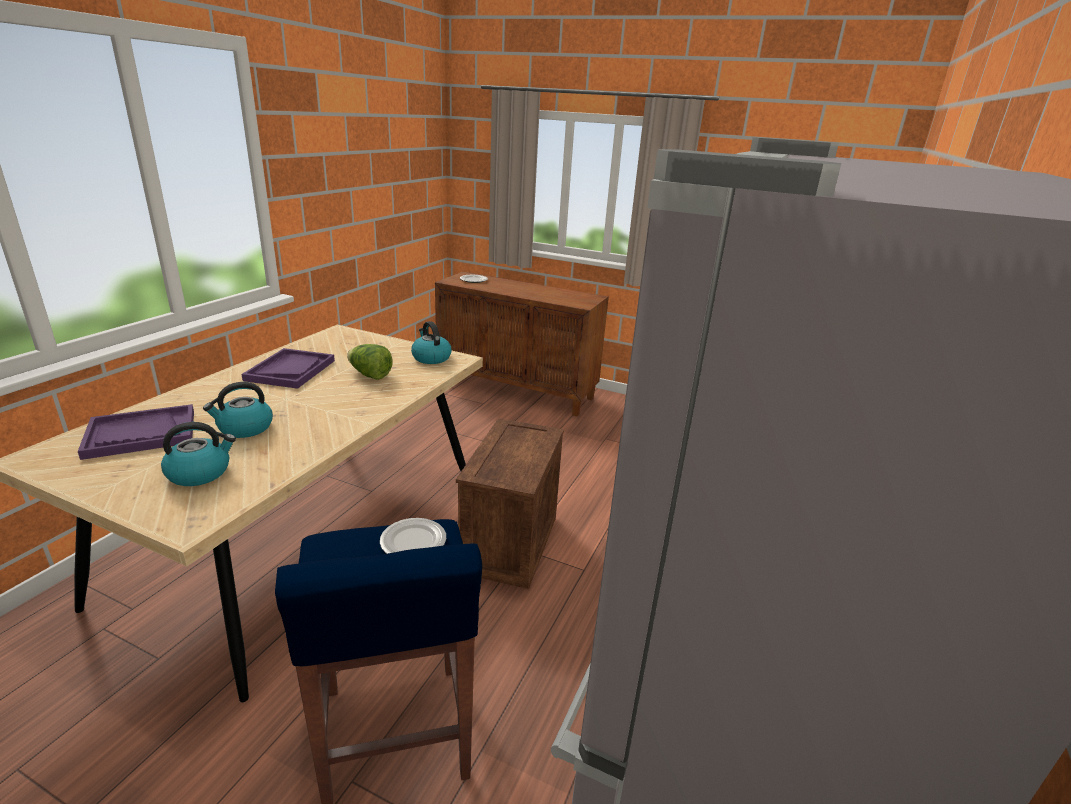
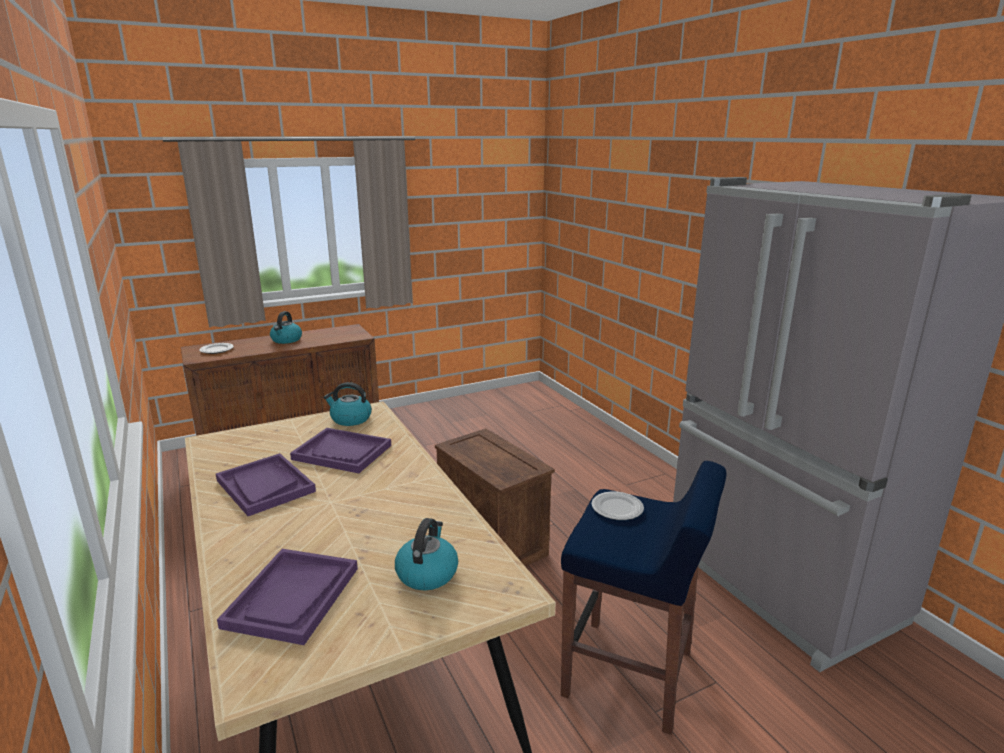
camera: 50 degrees left, 5 degrees down
(244, 428) = (365, 535): kettle -> kettle (286, 340)
(370, 375) = (342, 452): lettuce -> purple tray

